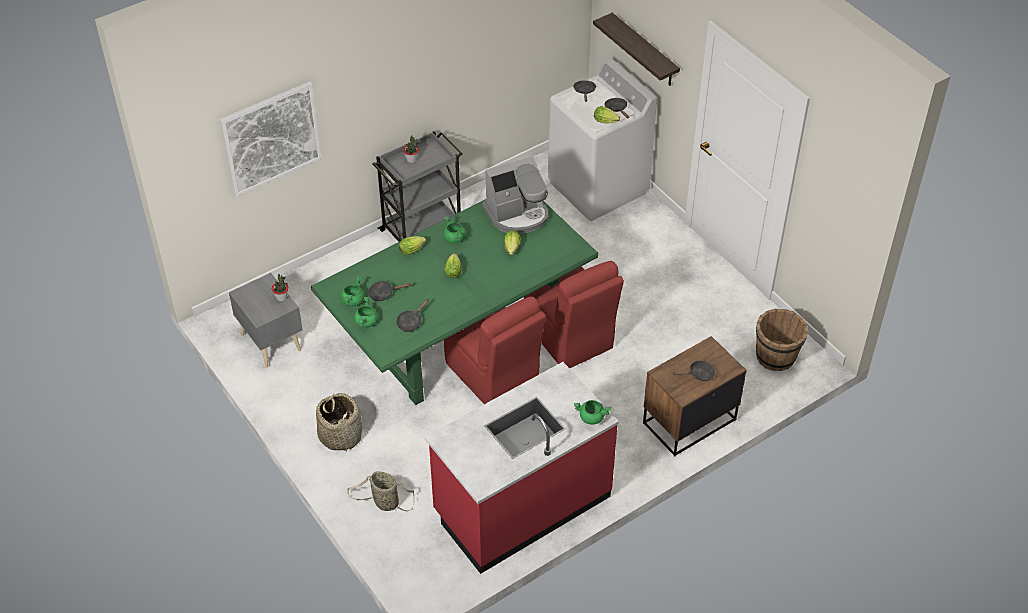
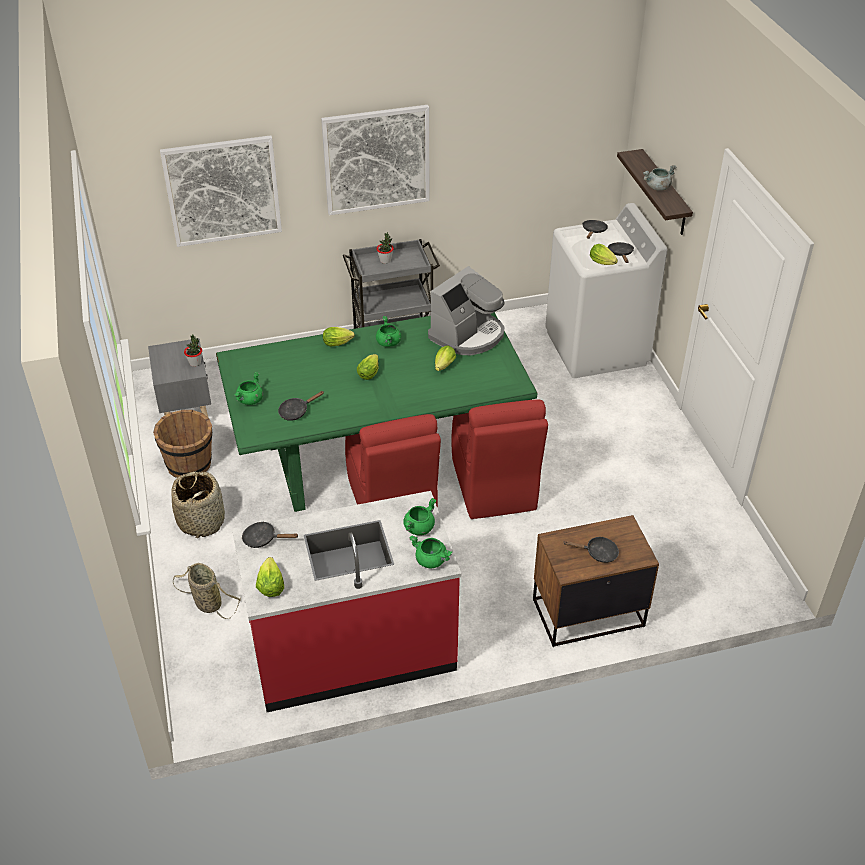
camera: 20 degrees right, 5 degrees down
(353, 300) = (249, 376): green cooking pot -> green cooking pot (419, 528)
(384, 293) = (284, 377): black frying pan -> black frying pan (263, 539)
(395, 76) = (376, 159): none -> picture
(481, 472) = (270, 585): none -> lettuce
(517, 214) = (468, 335): coffee machine -> coffee machine turned 45 degrees counterclockwise
(642, 50) = (657, 187): none -> grey cooking pot
(776, 356) = (724, 569): brown bucket -> brown bucket (189, 465)

